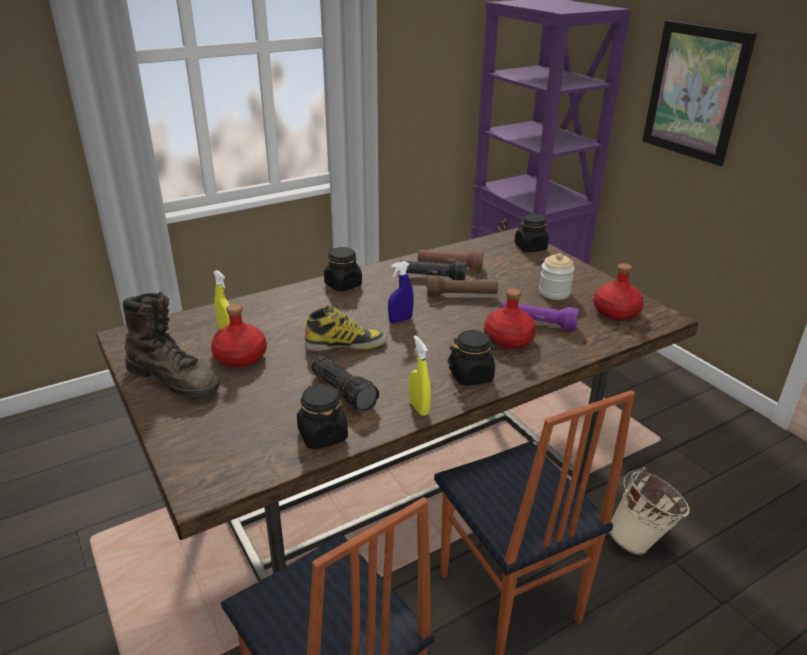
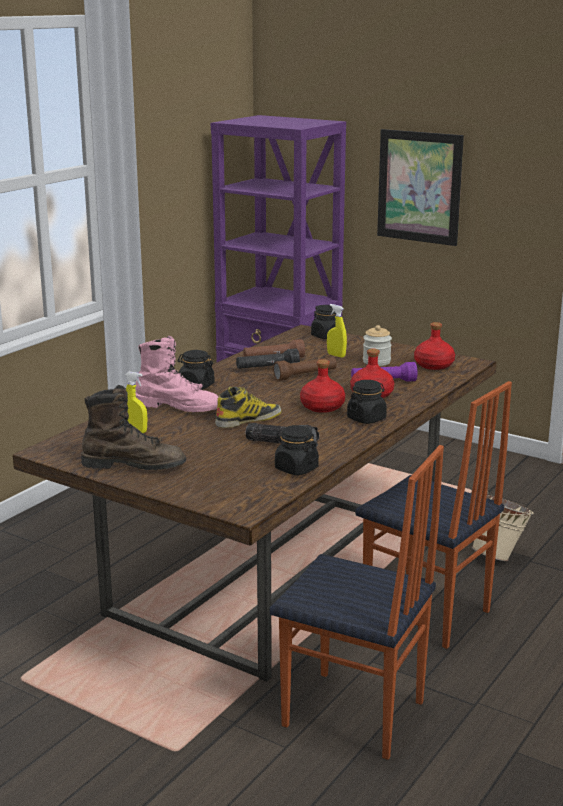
camera: 25 degrees left, 10 degrees down
(240, 357) = (171, 443): red bottle -> red bottle (322, 407)
(298, 309) = (178, 407): none -> pink boot
(400, 320) = (274, 399): blue spray bottle -> none
(419, 408) = (349, 442): yellow spray bottle -> yellow spray bottle (336, 355)

